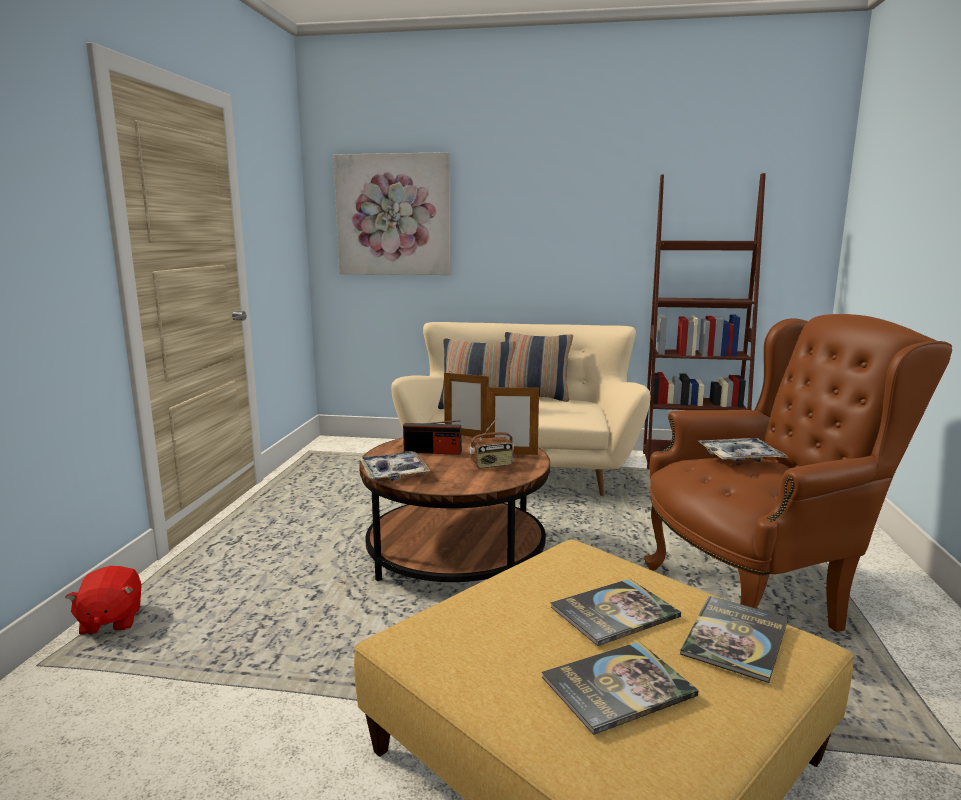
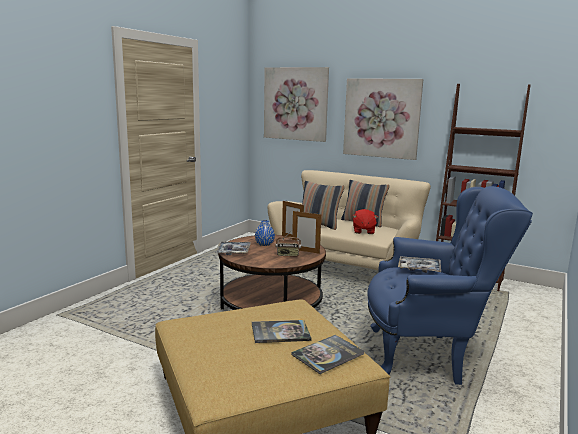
camera: 20 degrees right, 0 degrees up
(110, 621) = (93, 303): red plush toy -> red plush toy (363, 231)
(433, 452) = (264, 244): radio -> blue vase
(542, 232) = (381, 118): none -> picture
(618, 687) = (246, 359): book -> none
(756, 594) = (426, 356): brown armchair -> blue armchair

